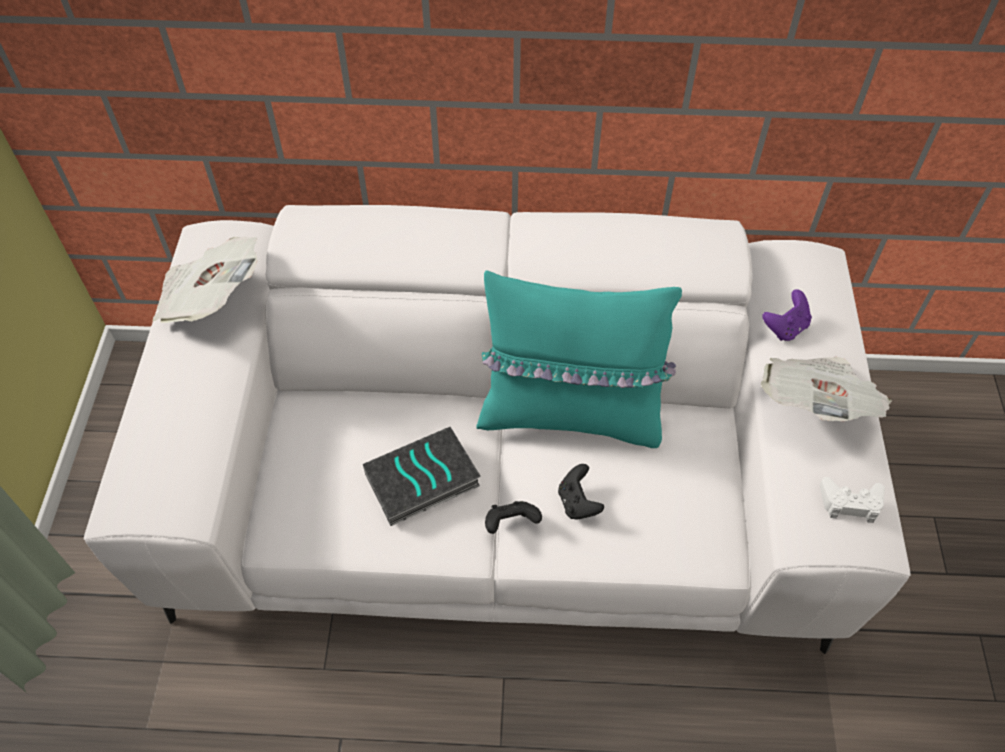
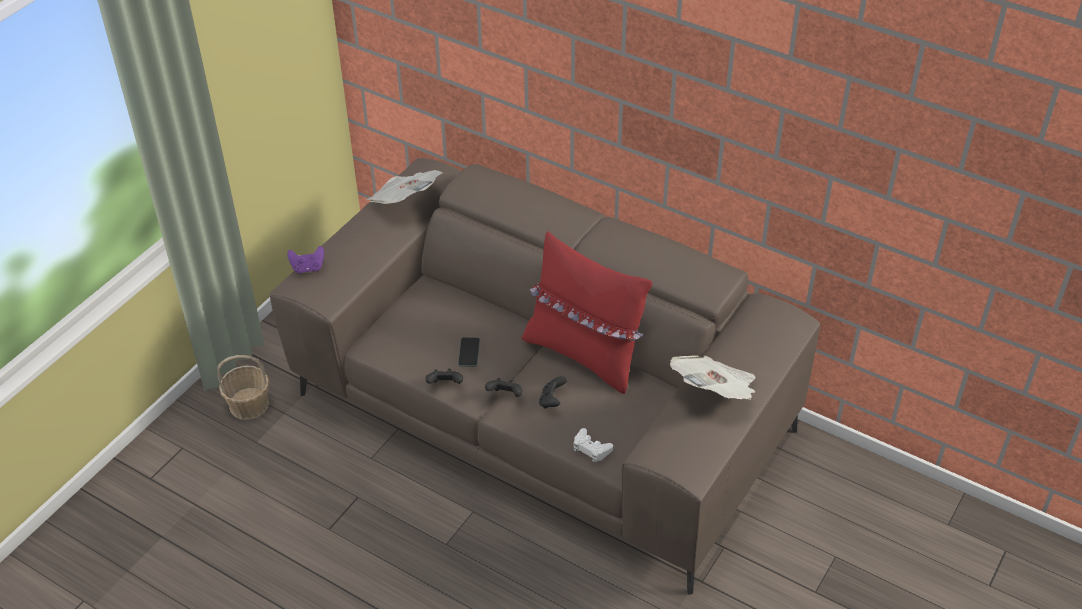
camera: 30 degrees right, 10 degrees down
(102, 674) = (249, 404): none -> basket
(420, 548) = (445, 385): none -> black game controller
(421, 482) = (469, 352): book -> phone
(503, 495) = (543, 414): white sofa -> brown sofa
(570, 414) = (584, 354): turquoise pillow -> red pillow
(785, 327) = (733, 346): purple game controller -> purple game controller (308, 268)
(850, 503) = (690, 447): white game controller -> white game controller (591, 448)

